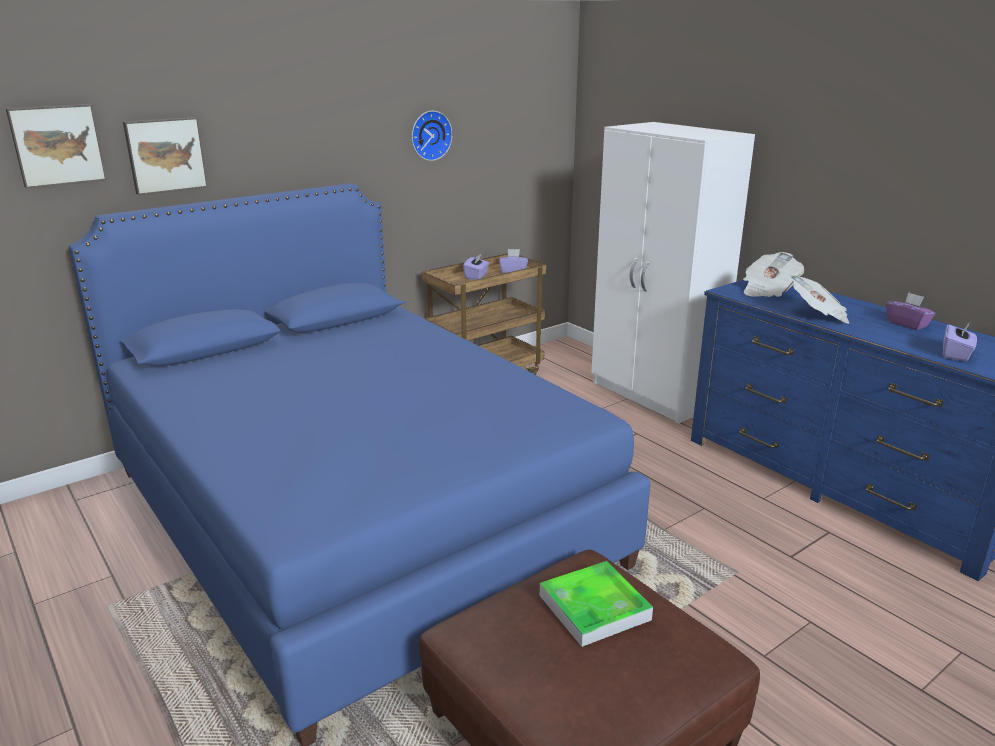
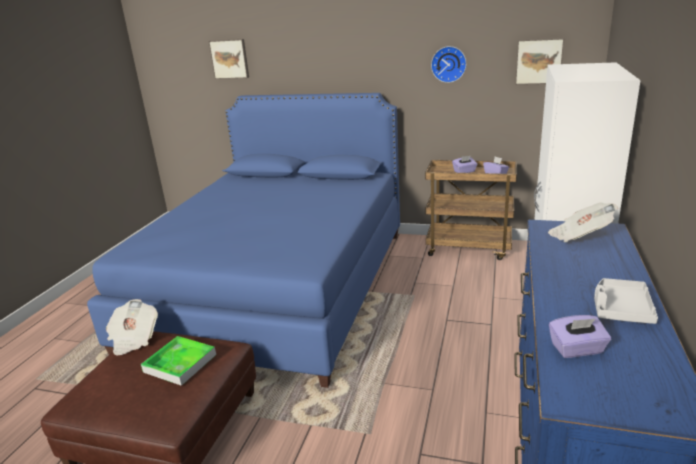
camera: 55 degrees right, 0 degrees up
(165, 155) = (277, 67): picture -> picture (538, 61)
(818, 315) = (557, 268): newspaper -> newspaper (133, 339)
(907, 324) = (620, 309): purple tissue box -> grey tray

